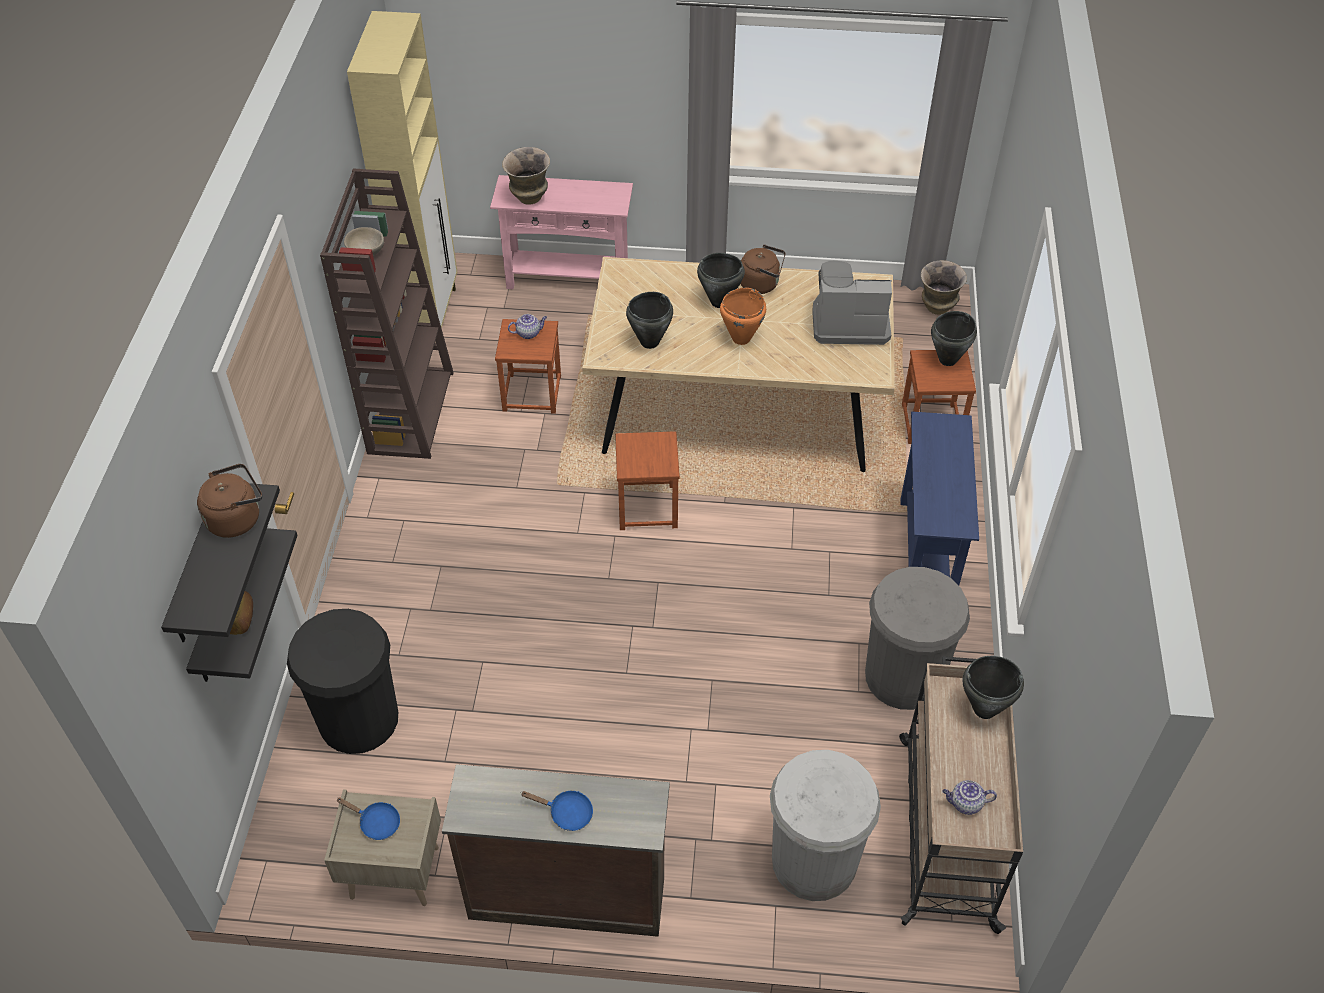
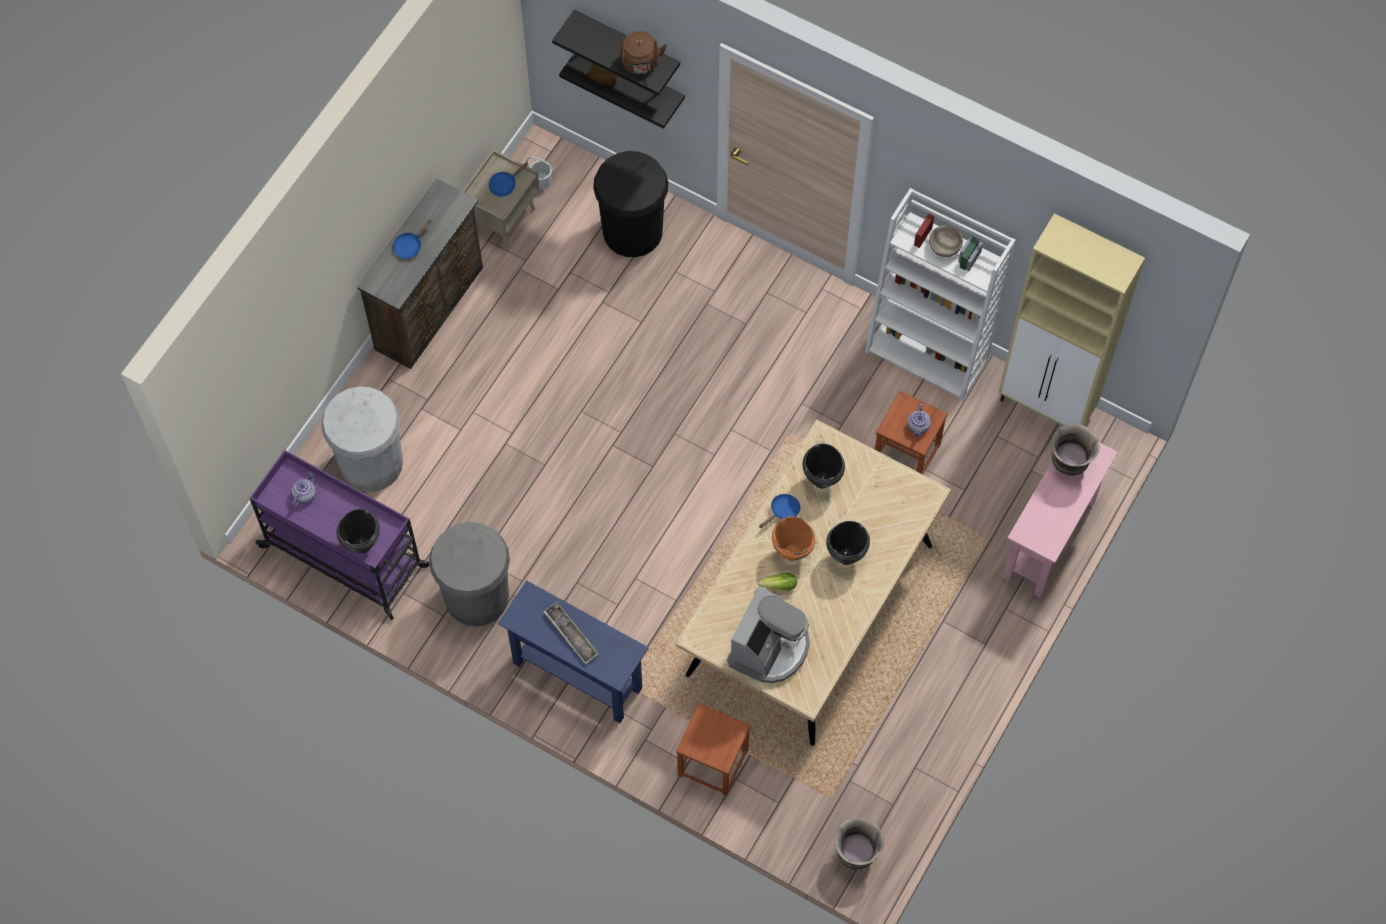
camera: 115 degrees right, 15 degrees up
(317, 852) = (541, 180): none -> white bucket
(410, 411) = (928, 353): brown bookcase -> white bookcase
(647, 508) = (731, 490): brown stool -> none
(701, 359) = (782, 511): none -> blue frying pan
(761, 284) = (852, 601): brown kettle -> none
(782, 338) = (777, 585): none -> lettuce
(944, 473) = (571, 635): none -> tray
(946, 829) = (346, 557): beige cart -> purple cart
(948, 360) = (722, 749): black cooking pot -> none

